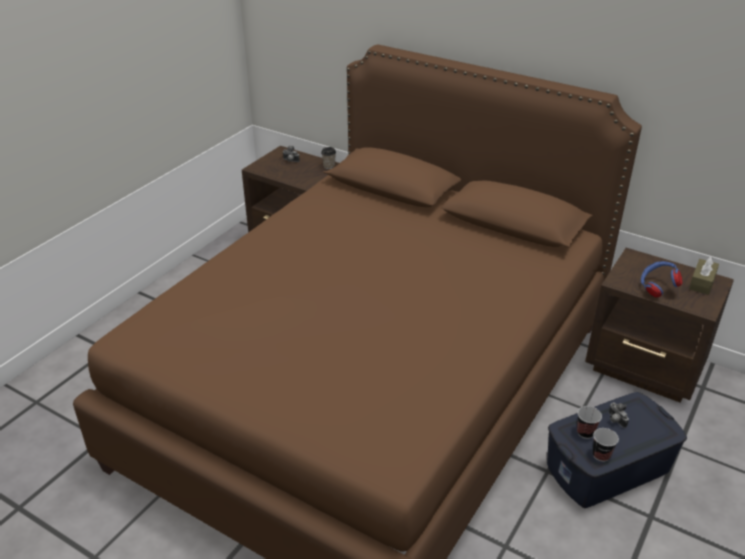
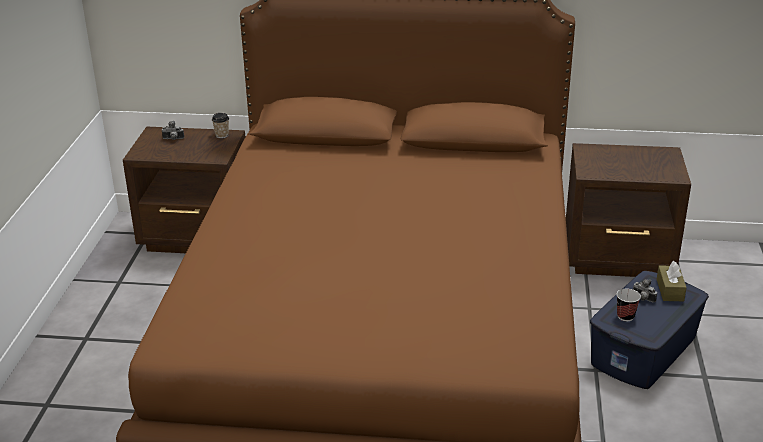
camera: 25 degrees left, 5 degrees down
(601, 455) = (651, 330): cup -> none
(657, 288) = (625, 170): blue headphones -> none
(702, 282) = (657, 156): brown tissue box -> brown tissue box (670, 290)

